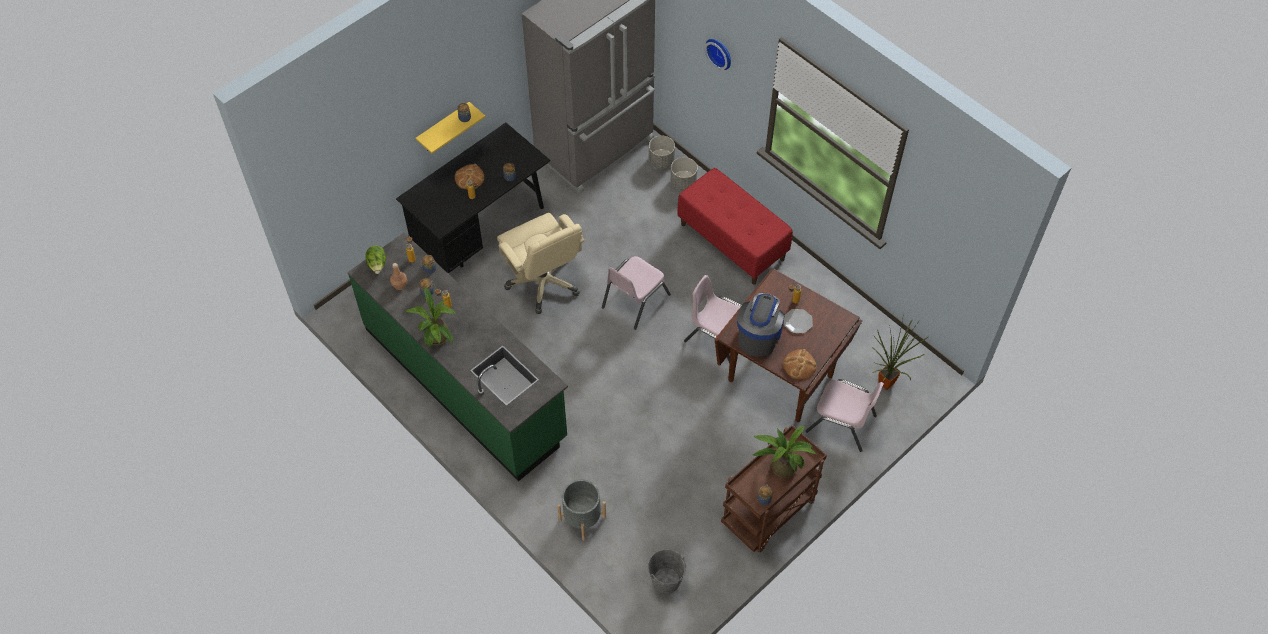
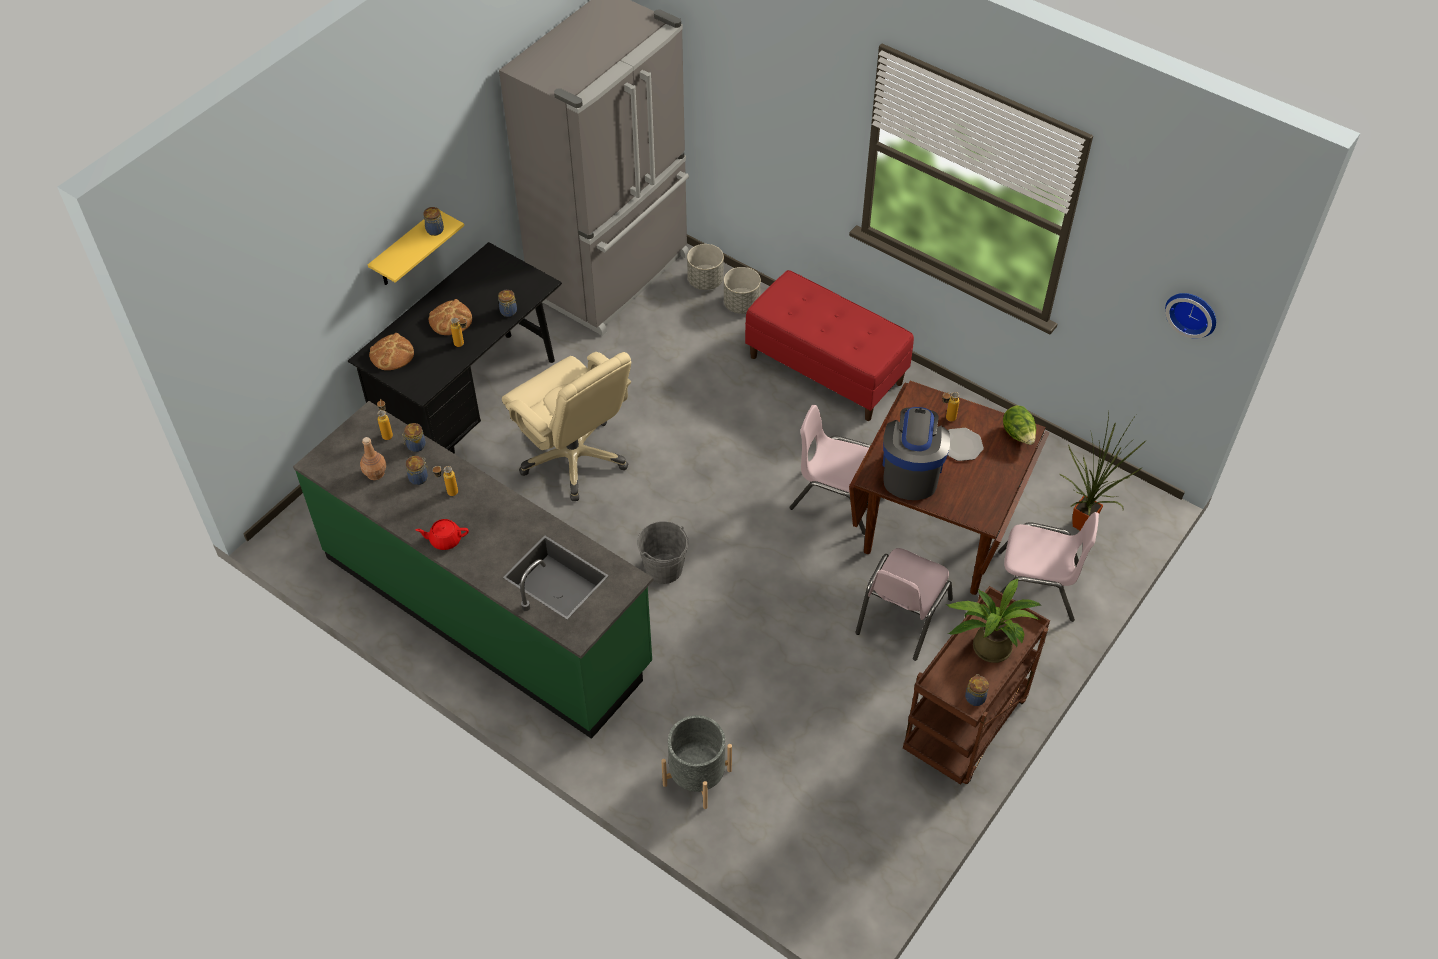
camera: 10 degrees left, 5 degrees down
(377, 265) = (337, 450): lettuce -> lettuce (1018, 435)
(437, 338) = (445, 540): potted plant -> red teapot
(635, 301) = (708, 465): pink chair -> pink chair (902, 616)
(666, 581) = (840, 848): grey bucket -> grey bucket (664, 569)
(720, 52) = (785, 94): wall clock -> wall clock (1192, 312)
(799, 365) = (979, 503): bread -> bread (392, 354)

